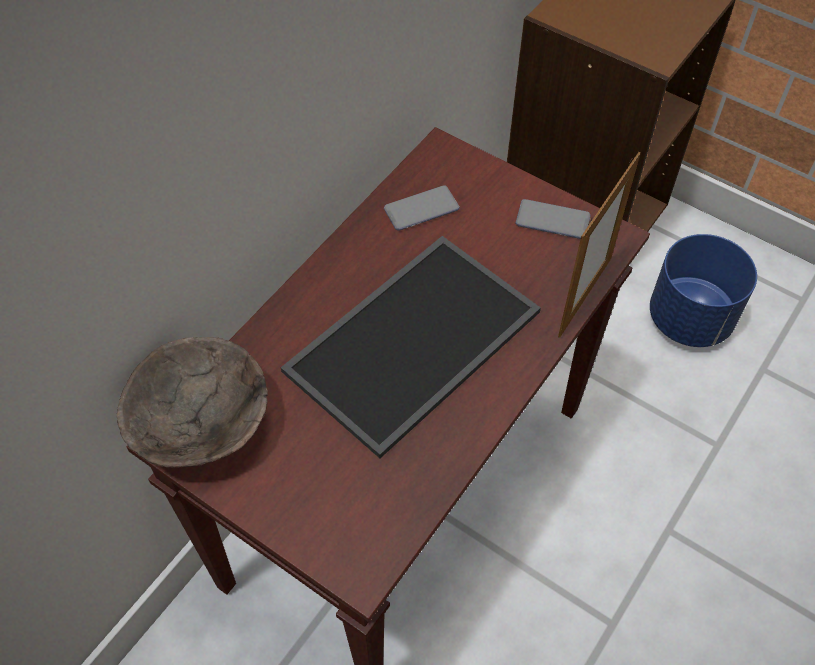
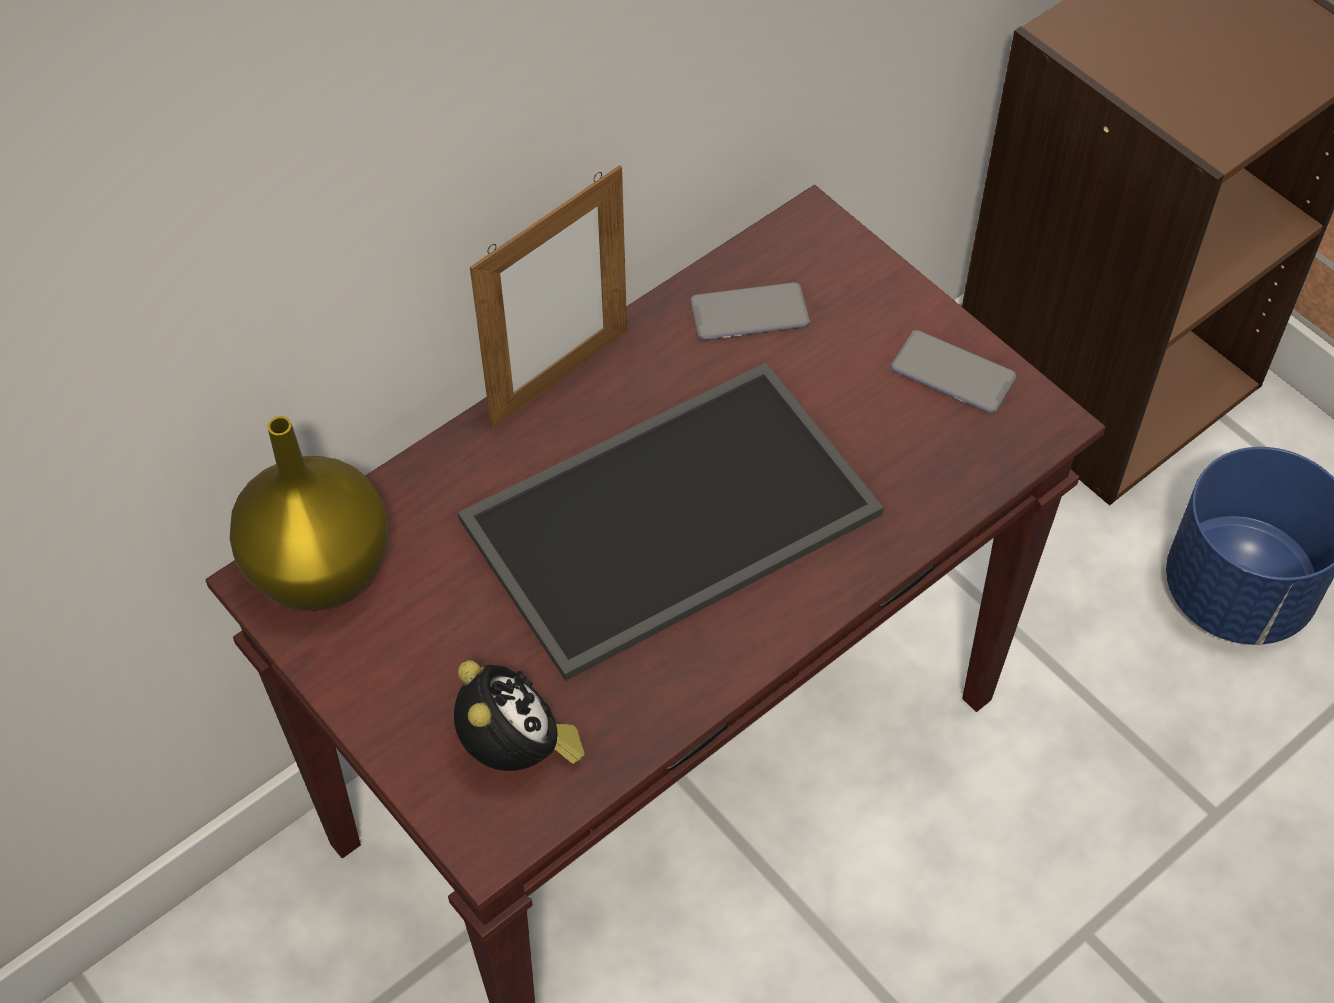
camera: 15 degrees right, 0 degrees up
(202, 426) = (321, 574): brown bowl -> yellow vase
(363, 511) = (517, 752): none -> alarm clock
(584, 297) = (962, 506): picture frame -> picture frame (559, 378)

